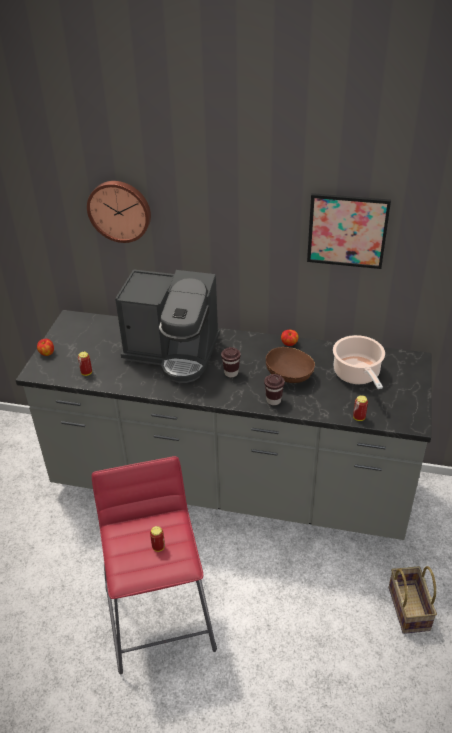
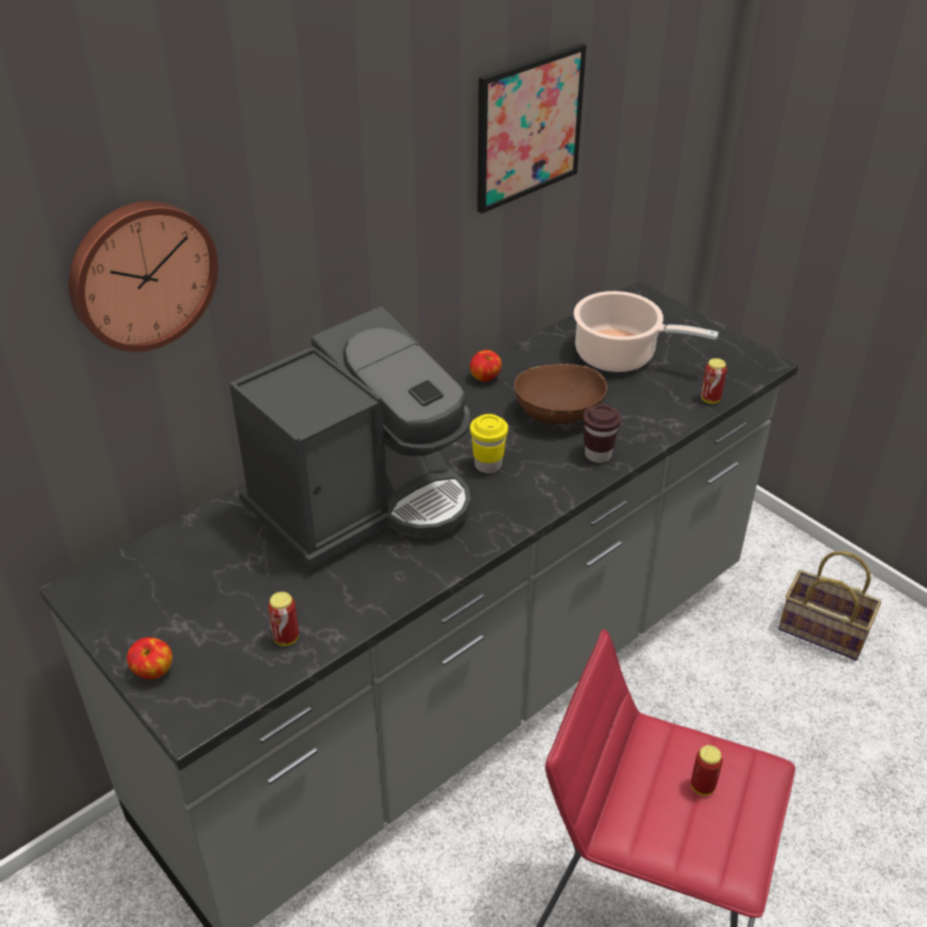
camera: 55 degrees left, 0 degrees up
(231, 373) = (488, 465): brown cup -> yellow cup

